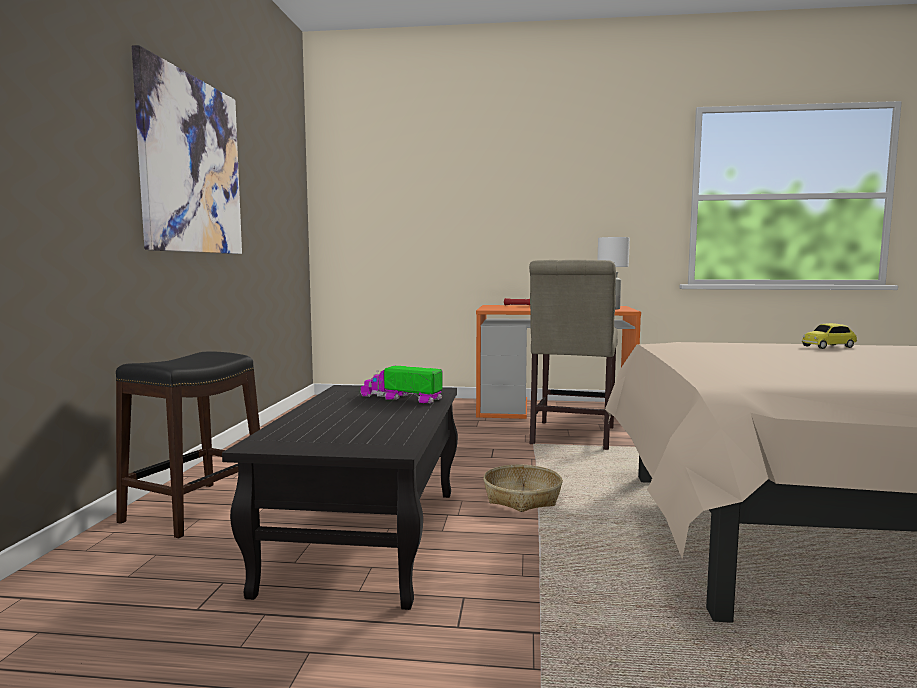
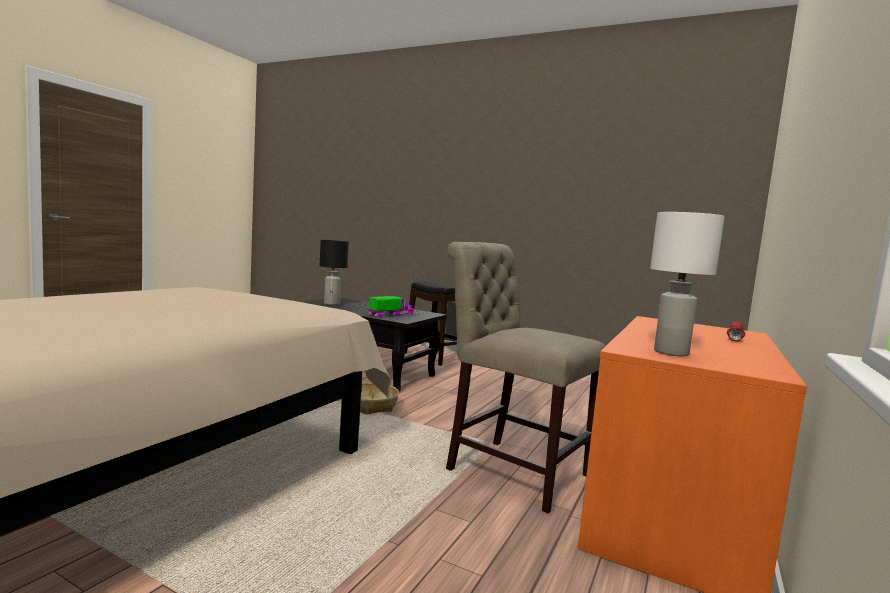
camera: 110 degrees right, 0 degrees up
(191, 165) = (534, 187): picture -> none
(354, 435) = (331, 303): none -> black table lamp
(829, 347) = (194, 321): toy car -> none

